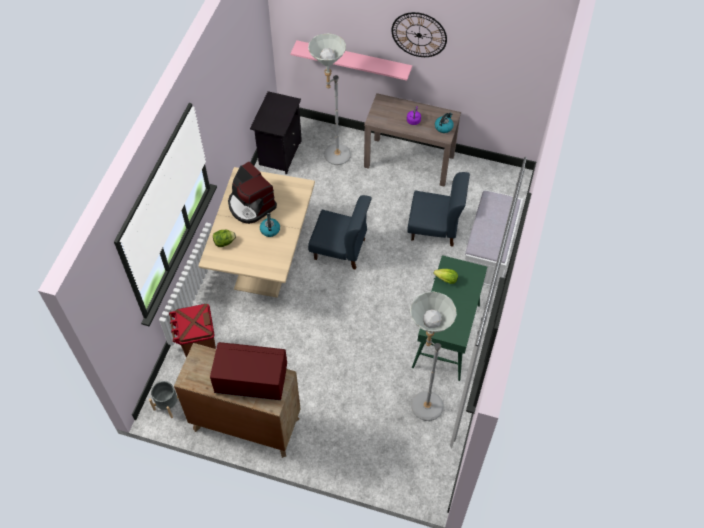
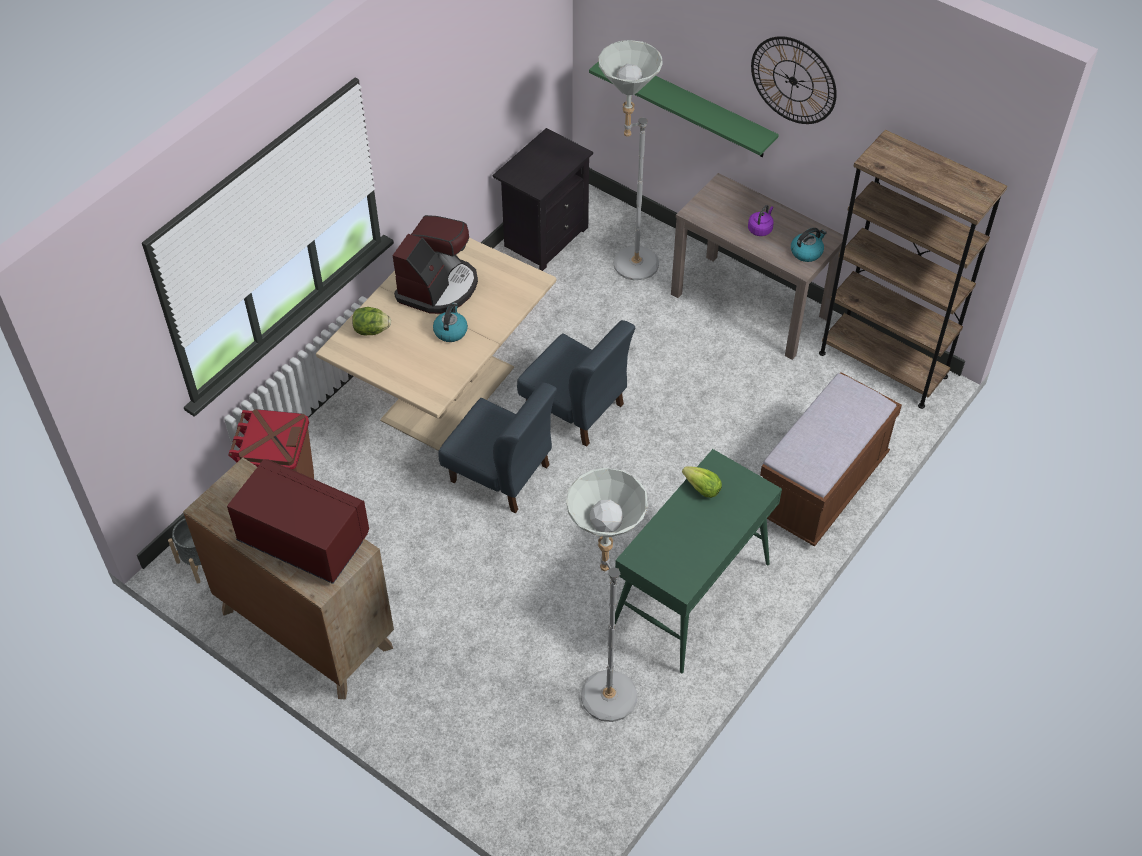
camera: 20 degrees right, 5 degrees down
(251, 205) = (438, 287): coffee machine -> coffee machine turned 135 degrees counterclockwise
(353, 60) = (690, 106): pink shelf -> green shelf
(434, 228) = (746, 420): blue chair -> blue chair (500, 474)
(488, 254) = (821, 486): white bench -> brown bench
(492, 175) = (883, 364): none -> brown bookcase

